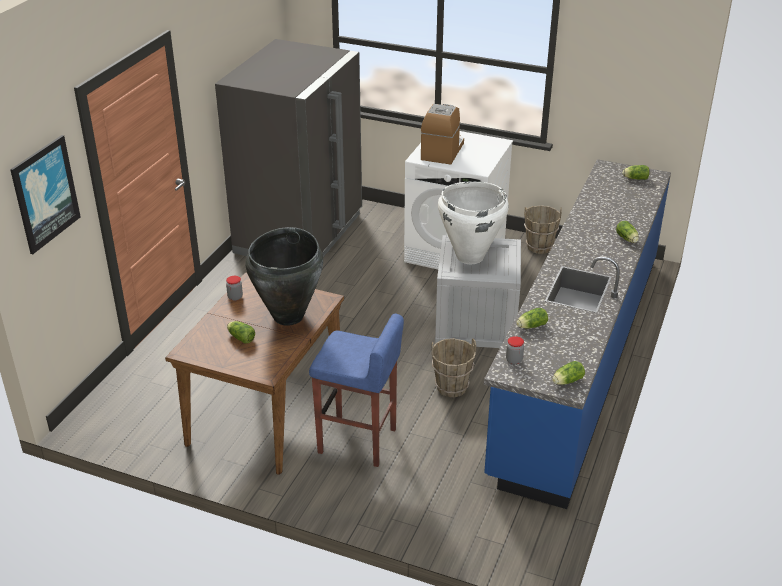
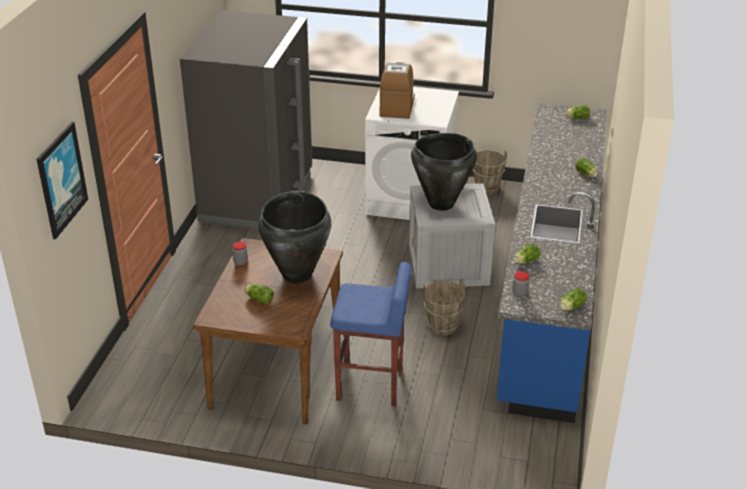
camera: 10 degrees left, 0 degrees up
(470, 257) = (441, 204): white vase -> black vase

